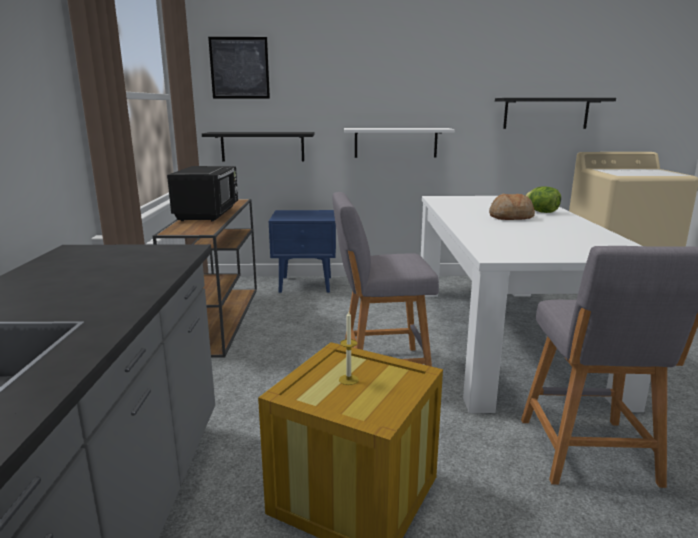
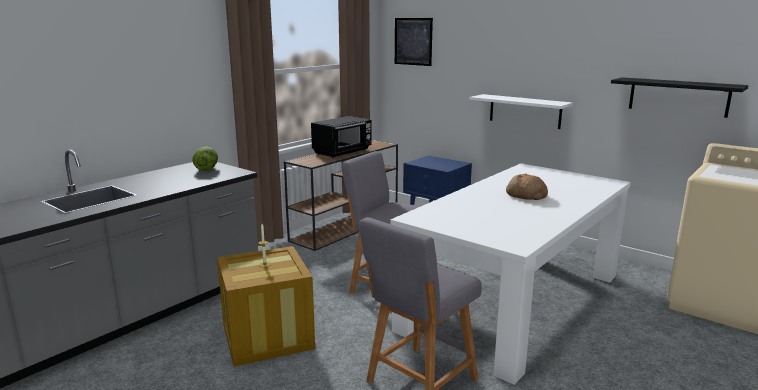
camera: 40 degrees right, 0 degrees up
(262, 146) = (424, 103): black shelf -> none
(541, 212) = (571, 197): lettuce -> lettuce (206, 169)

